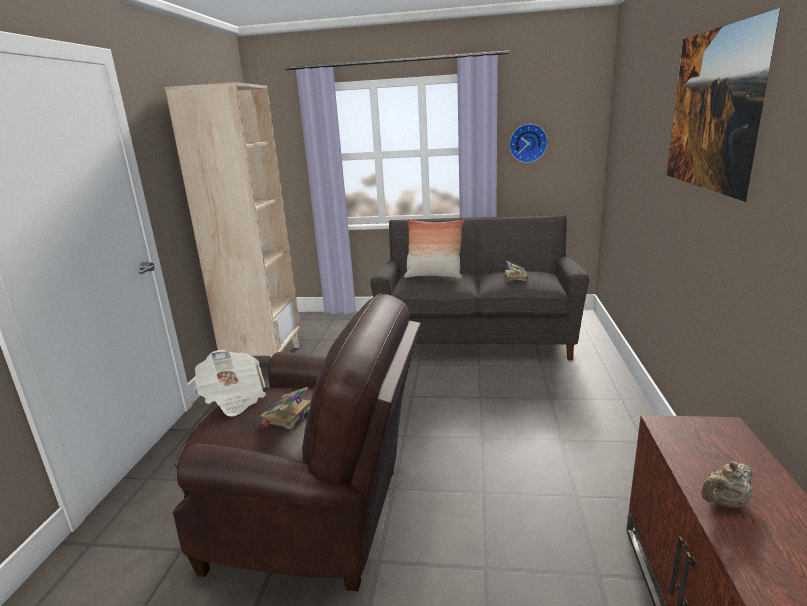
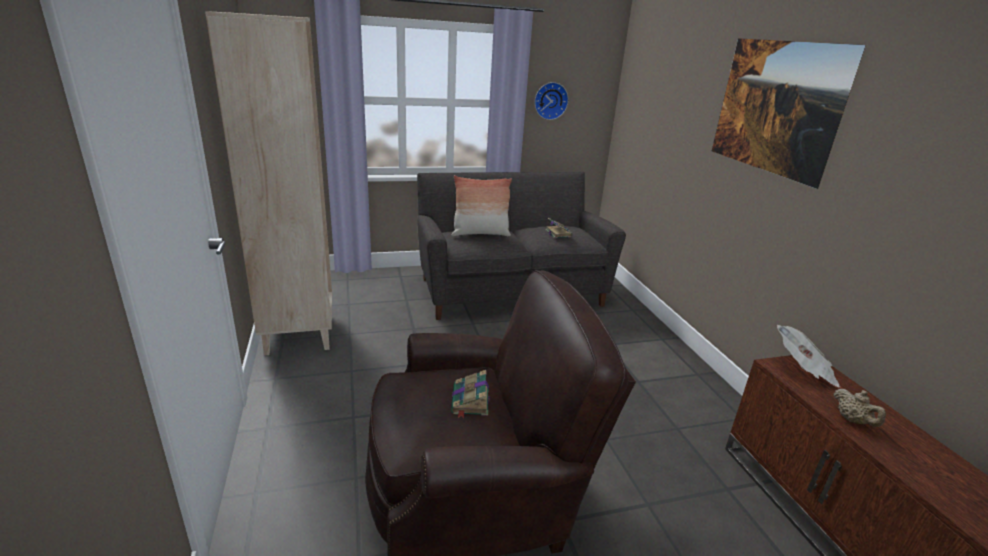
camera: 25 degrees left, 5 degrees up
(233, 398) = (394, 390): newspaper -> newspaper (803, 370)
(724, 502) = (852, 420): beige teapot -> beige teapot turned 60 degrees counterclockwise

